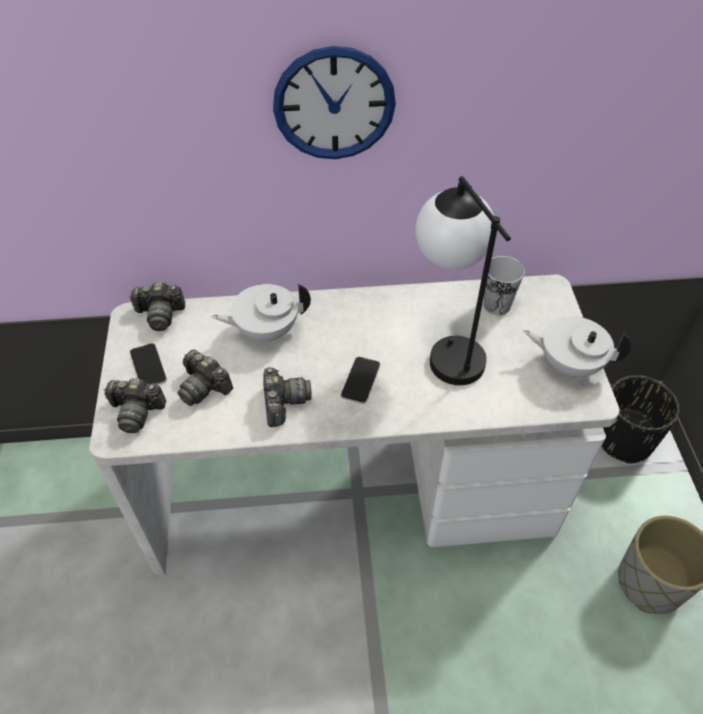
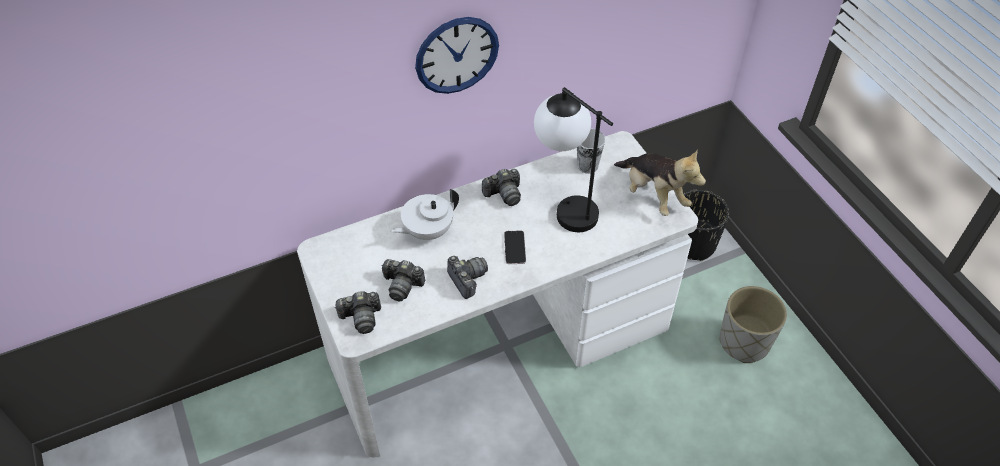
camera: 20 degrees left, 0 degrees up
(148, 366) = (351, 283): phone -> none
(160, 314) = (338, 241): camera -> camera (504, 194)
(568, 364) = (653, 195): white teapot -> plush toy

